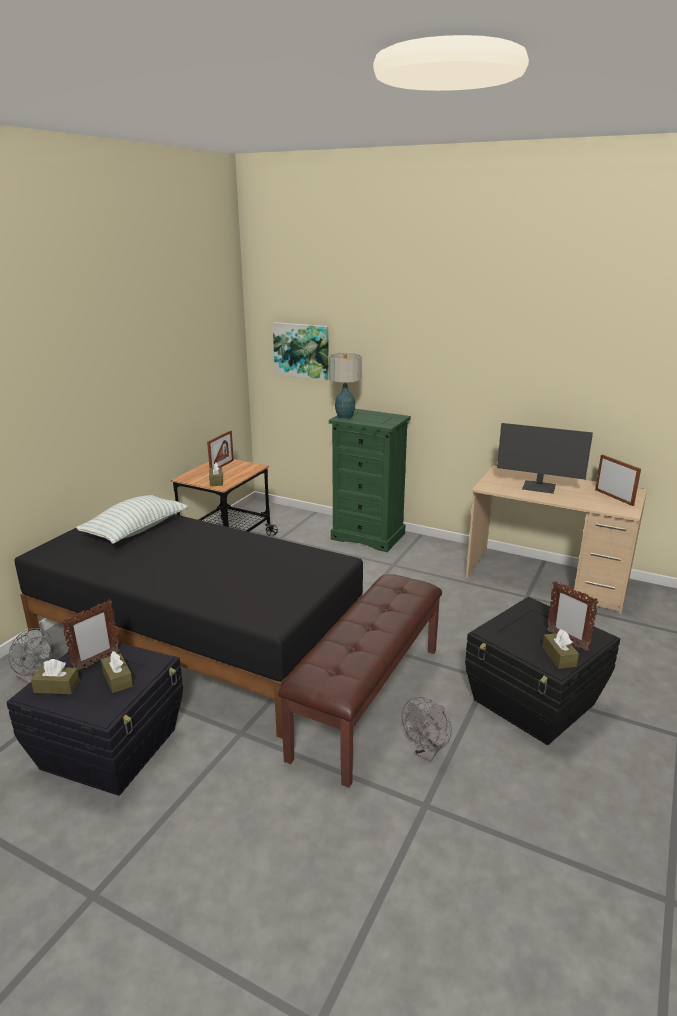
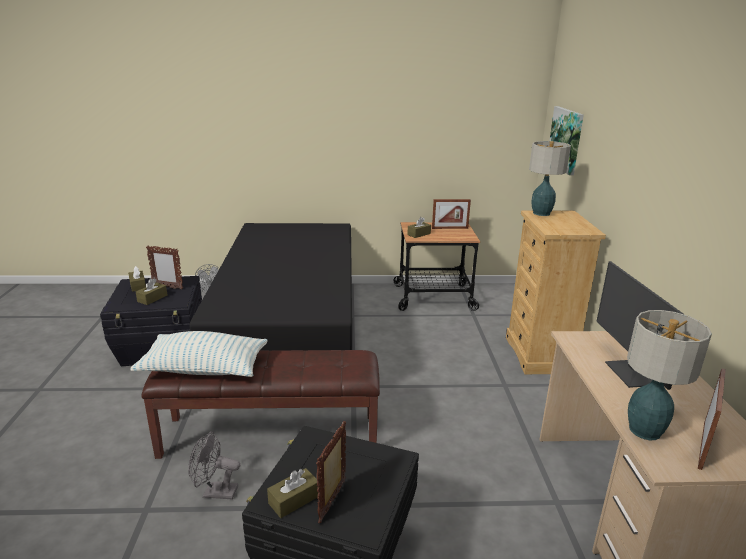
camera: 60 degrees right, 0 degrees up
(136, 530) = (310, 237): pillow -> pillow (204, 369)
(368, 536) = (540, 355): green dresser -> beige dresser
(596, 505) = (643, 430): none -> table lamp

